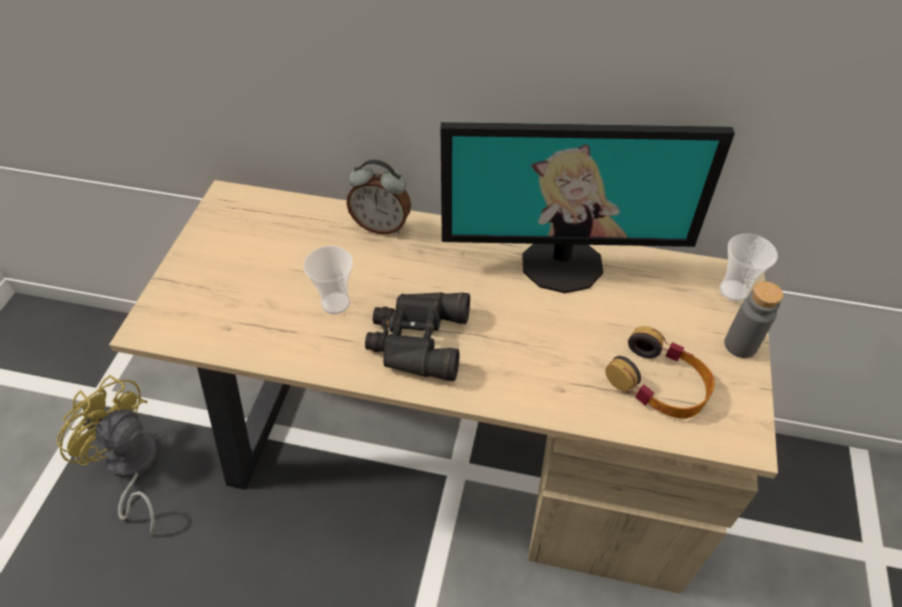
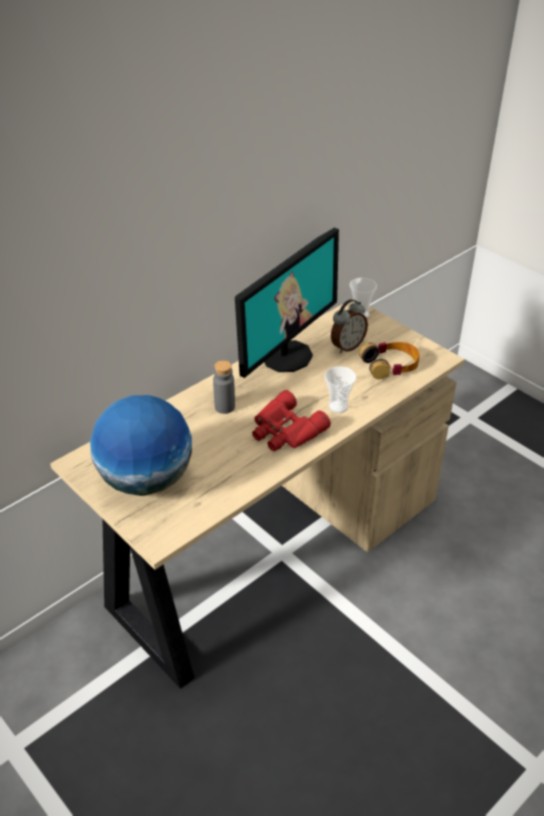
camera: 55 degrees left, 10 degrees down
(131, 468) = (107, 747): yellow fan -> none
(237, 263) = (146, 480): none -> globe
(335, 303) = (226, 450): cup -> cup (338, 407)
(381, 225) = (183, 407): alarm clock -> alarm clock (347, 346)
(416, 340) = (285, 431): black binoculars -> red binoculars
(740, 345) = (392, 330): grey bottle -> grey bottle (224, 407)

